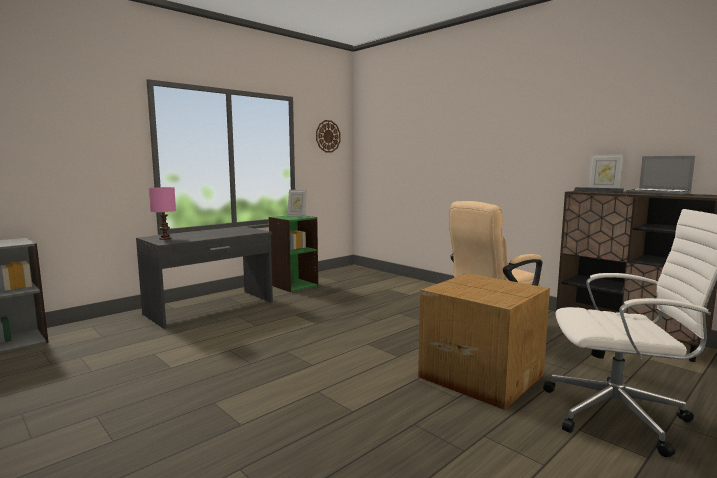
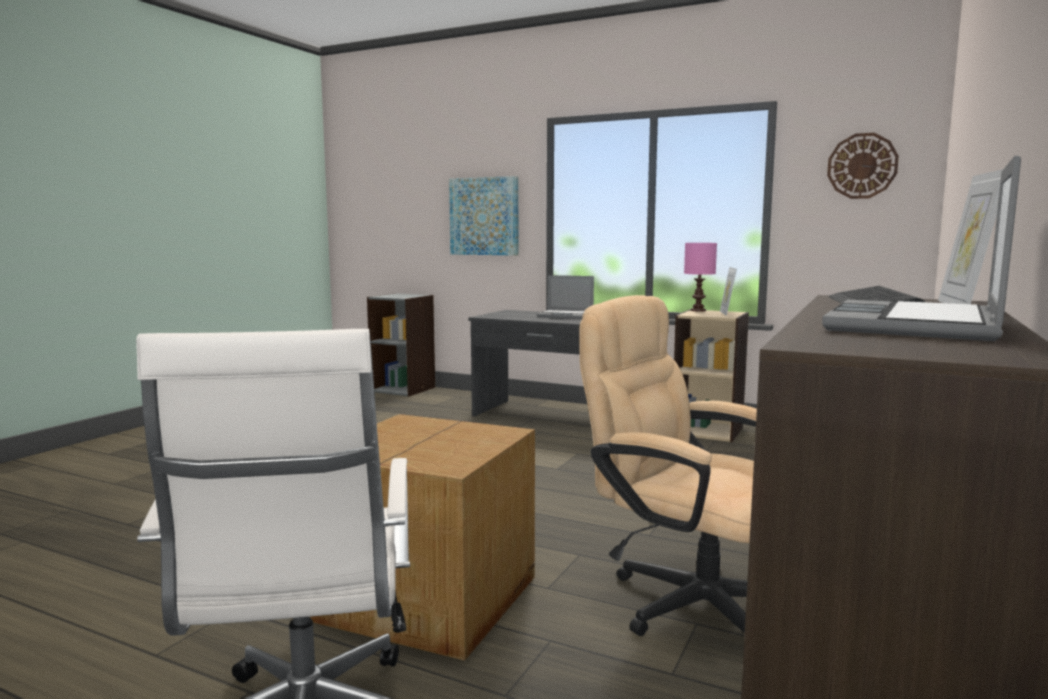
camera: 70 degrees right, 0 degrees up
(87, 157) = (484, 216): none -> picture
(165, 239) = (507, 314): pink table lamp -> pink table lamp (697, 310)
(207, 232) = (566, 316): none -> laptop
(294, 285) = (708, 430): green bookcase -> beige bookcase

